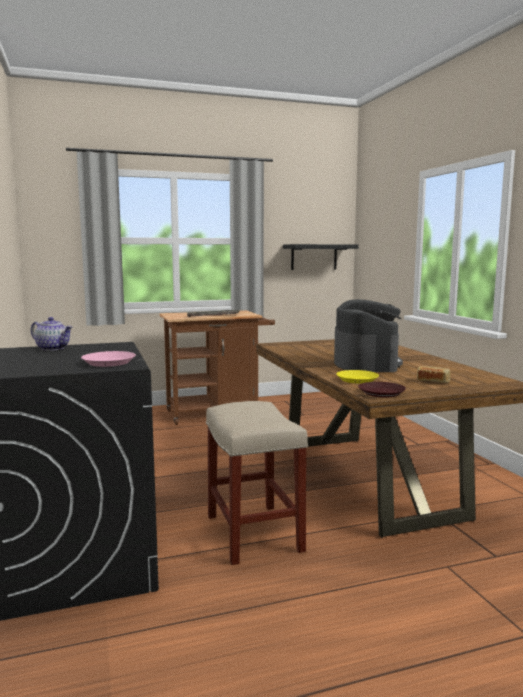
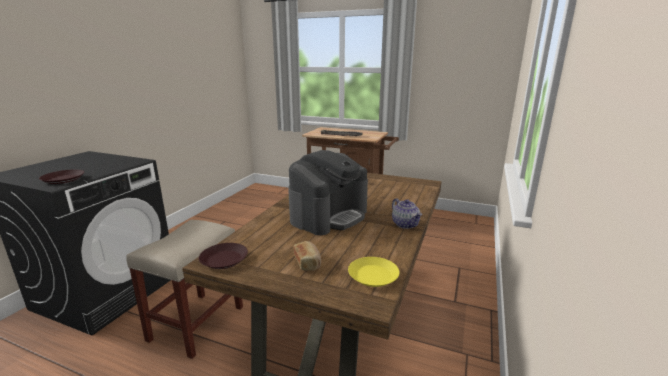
camera: 40 degrees right, 10 degrees up
(53, 348) = (103, 157): teapot -> teapot (405, 224)
(108, 362) = (63, 179): pink plate -> brown plate
(314, 257) = (467, 87): black shelf -> none
(357, 380) = (260, 235): yellow plate -> yellow plate (373, 276)

